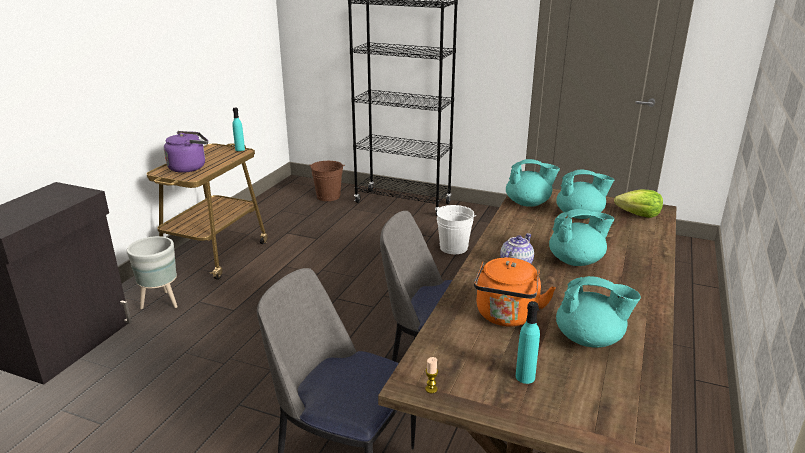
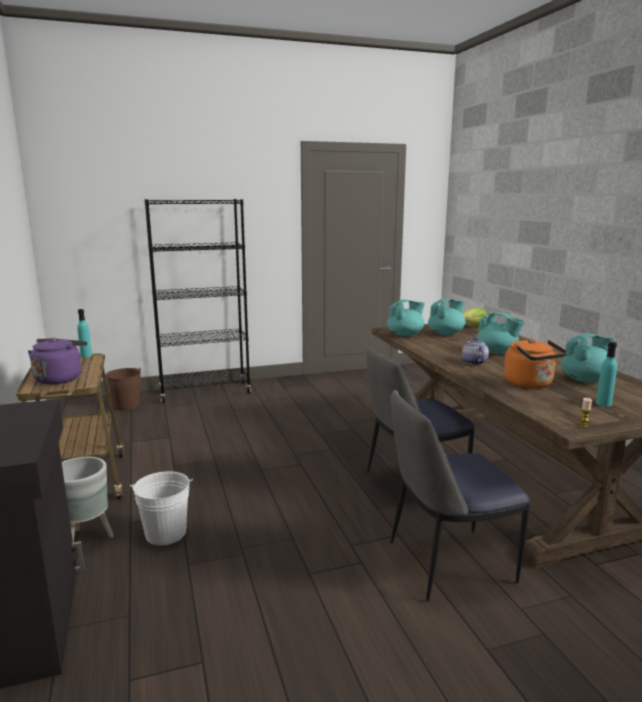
camera: 40 degrees left, 10 degrees down
(454, 247) = (295, 409): white bucket -> white bucket (166, 533)
(576, 261) = (497, 352): turquoise teapot -> turquoise teapot turned 90 degrees clockwise

